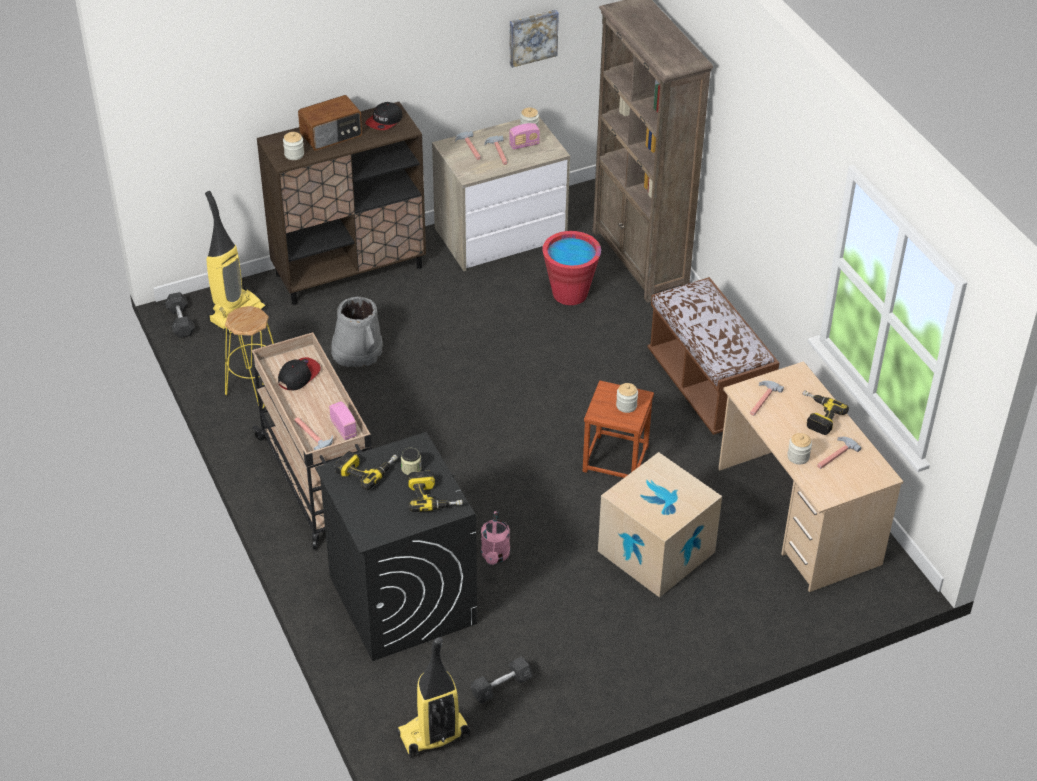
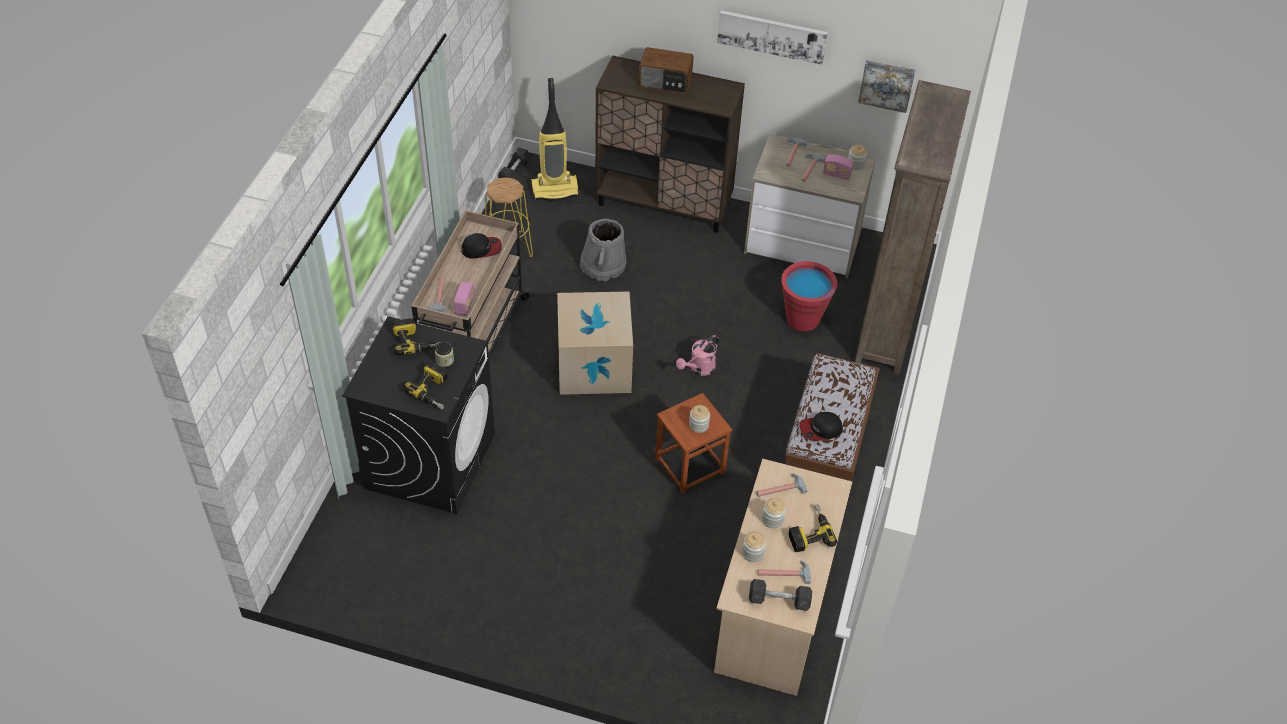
camera: 40 degrees right, 5 degrees up
(294, 154) = (622, 81): jar -> jar (772, 519)
(384, 121) = (715, 92): cap -> cap (820, 429)
(415, 39) = (772, 36): none -> picture
(433, 736) = (341, 570): vacuum cleaner -> none
(495, 556) = (524, 475): pink watering can -> pink watering can (699, 369)
(501, 686) = (421, 570): grey dumbbell -> grey dumbbell (779, 600)
(656, 551) = (637, 555): cardboard box -> cardboard box (594, 366)

